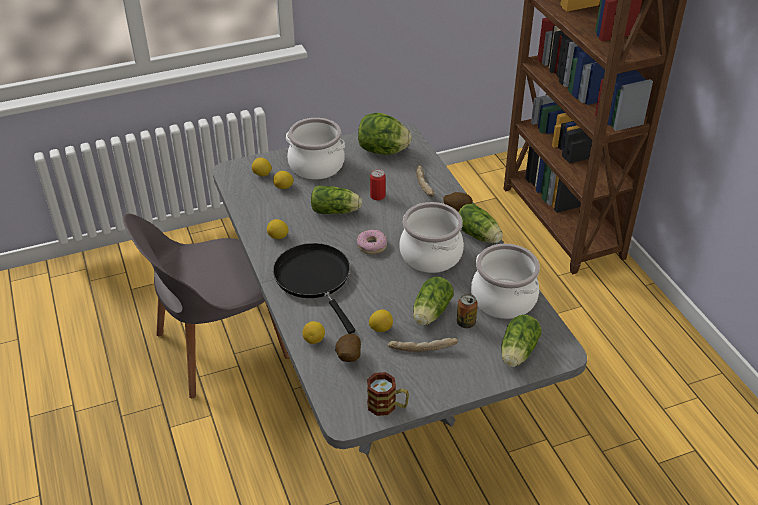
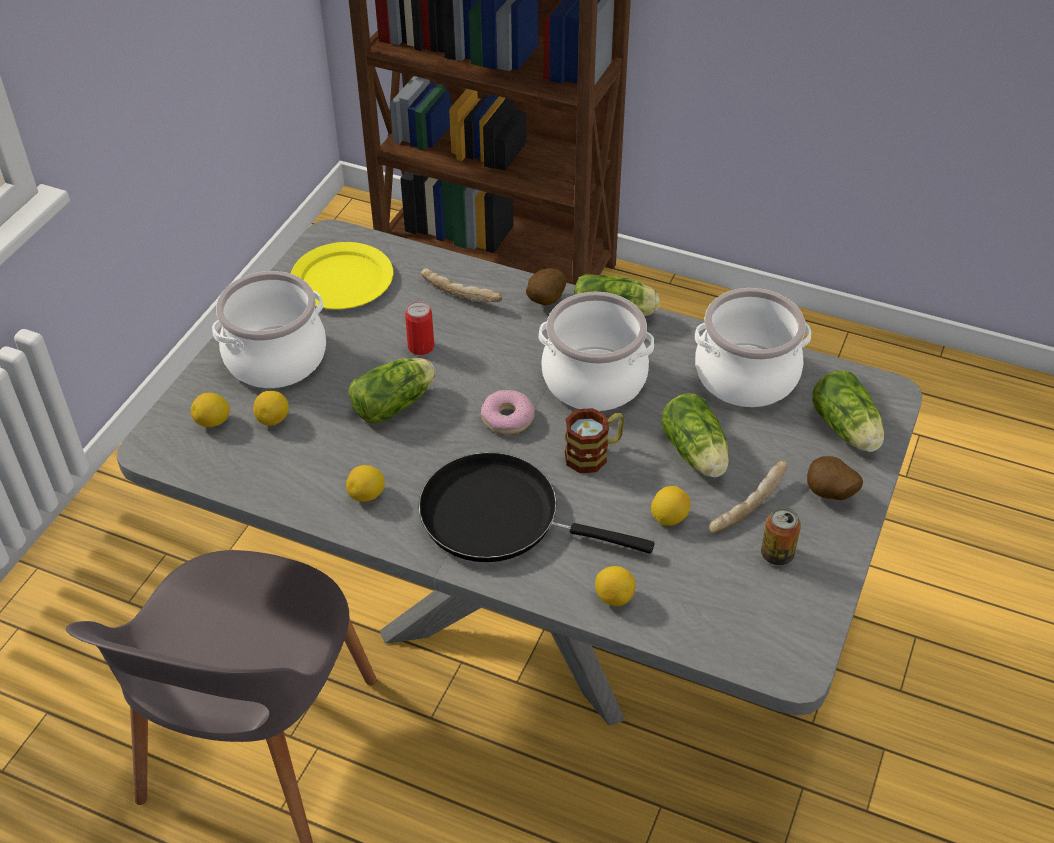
camera: 45 degrees left, 5 degrees up
(348, 358) = (685, 586): potato -> potato (829, 495)
(383, 151) = (341, 280): lettuce -> yellow plate
(387, 406) = (810, 607): mug -> mug (594, 454)
(466, 323) = (748, 436): can -> can (777, 554)

